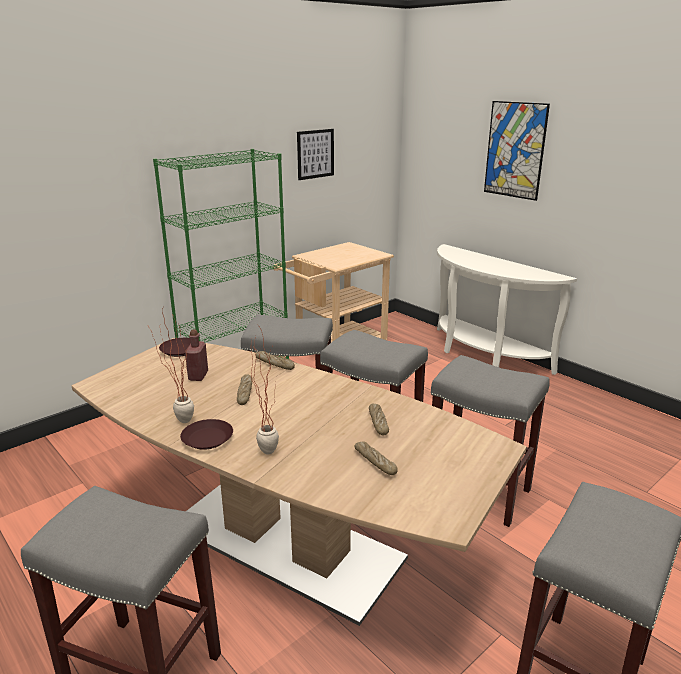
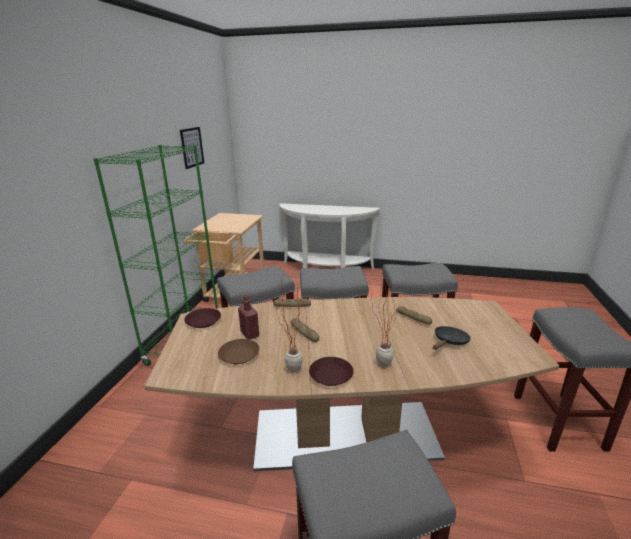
camera: 35 degrees left, 0 degrees up
(163, 390) = (239, 355): none -> brown plate
(375, 462) = (449, 342): bread -> black frying pan
(515, 150) = (326, 133): picture -> none

